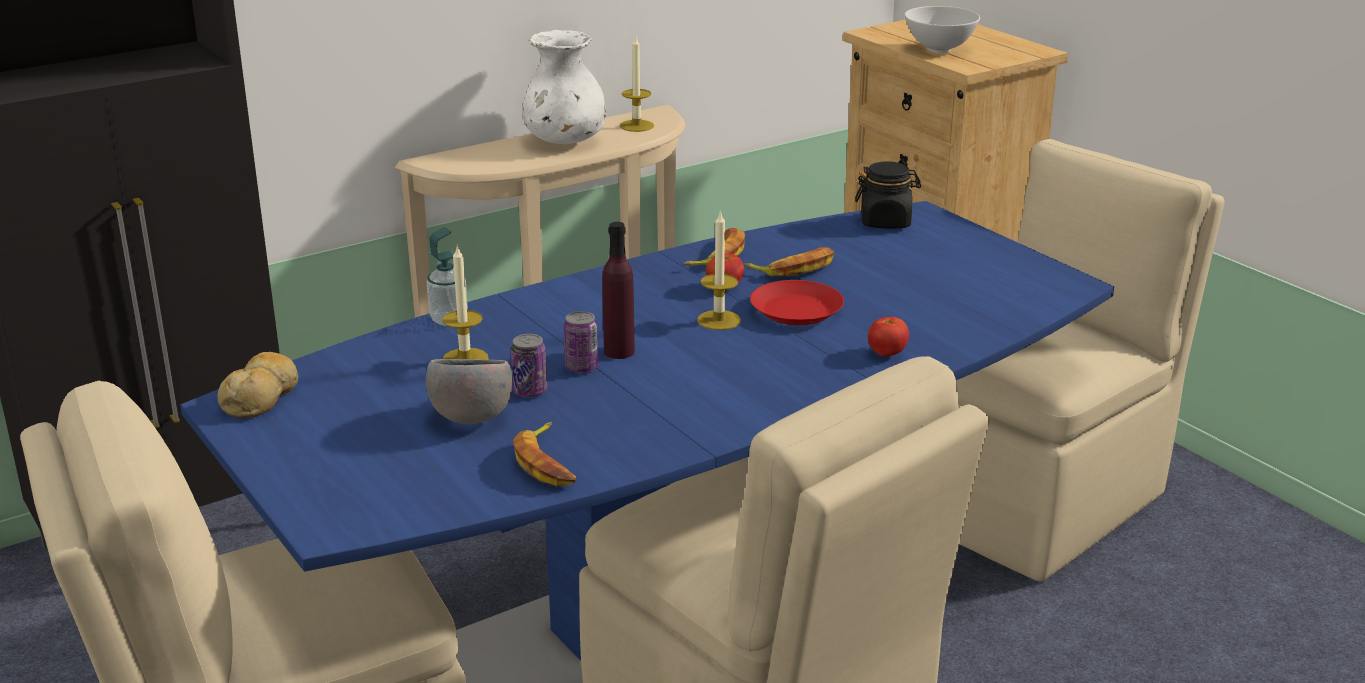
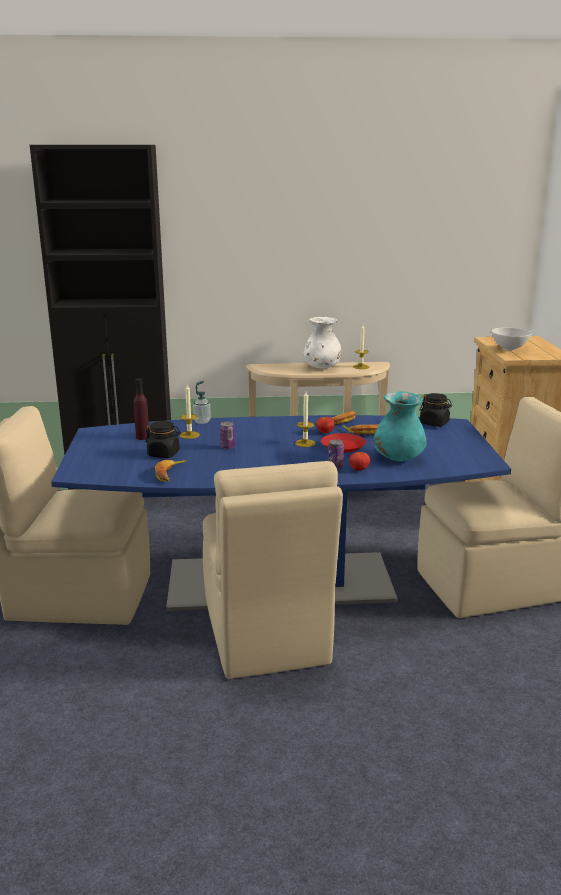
camera: 30 degrees right, 5 degrees down
(262, 397) = (105, 431): bread -> none
(471, 419) = (164, 454): grey bowl -> black jar
(530, 391) = (197, 450): can -> can (335, 466)
(619, 351) = (249, 445): purple bottle -> purple bottle (142, 437)
(920, 311) = (398, 458): none -> turquoise vase

